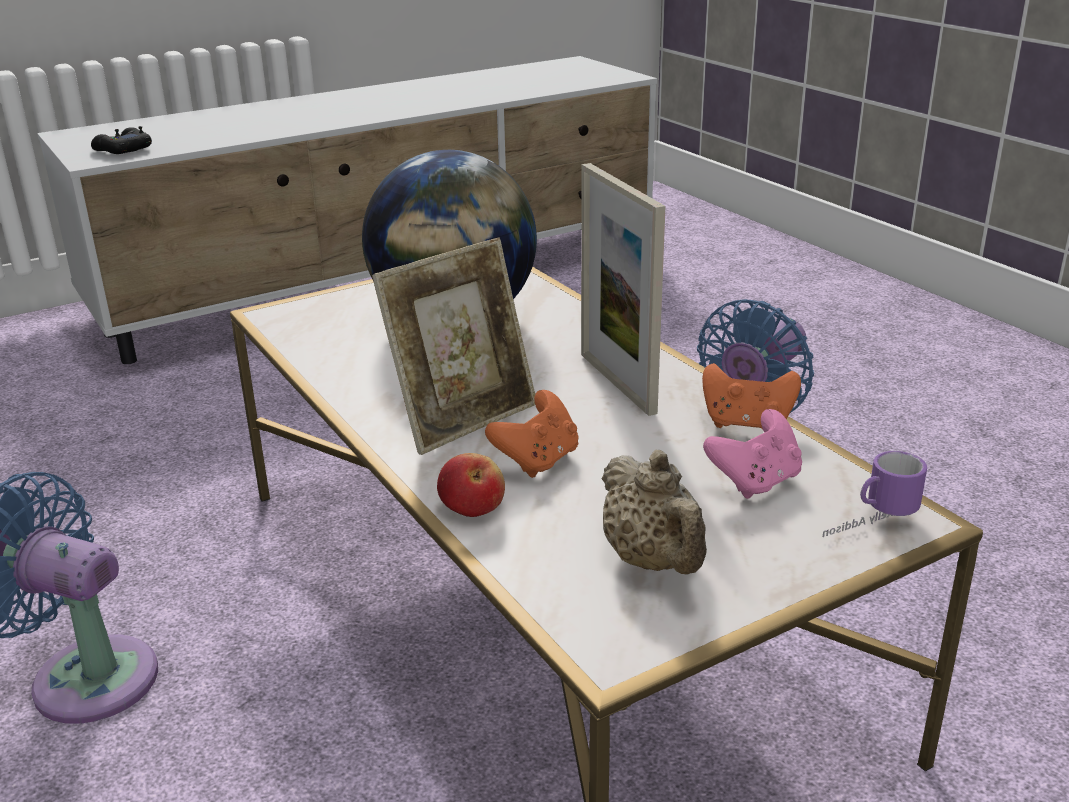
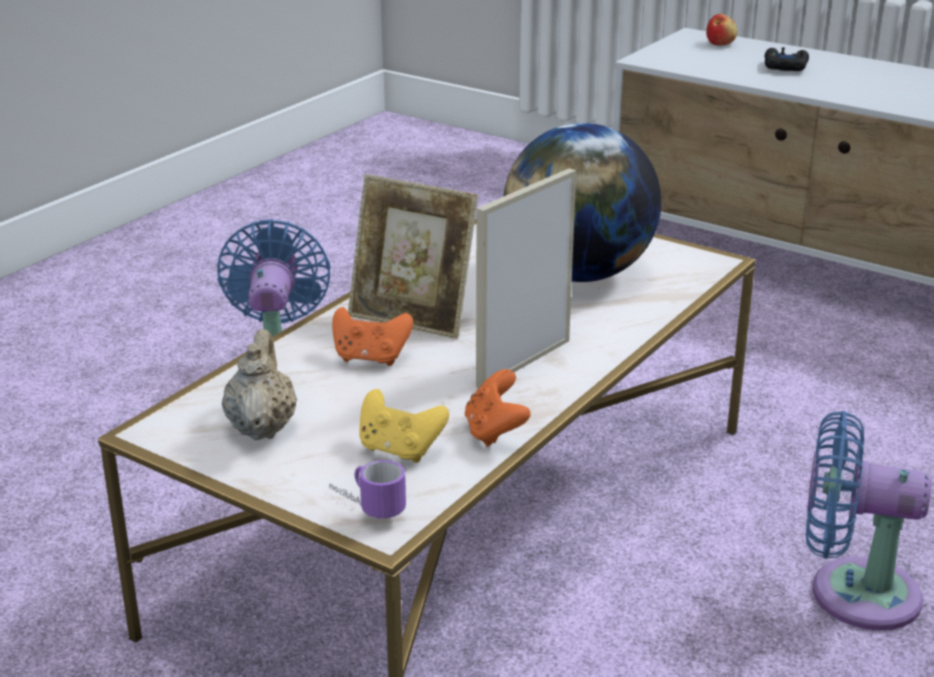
camera: 65 degrees right, 0 degrees up
(122, 150) = (682, 60): black game controller -> black game controller (784, 67)
(472, 507) = (292, 349): apple -> apple (720, 43)
(654, 561) = (262, 427): beige teapot -> beige teapot turned 135 degrees clockwise
(756, 482) = (399, 450): pink game controller -> yellow game controller

